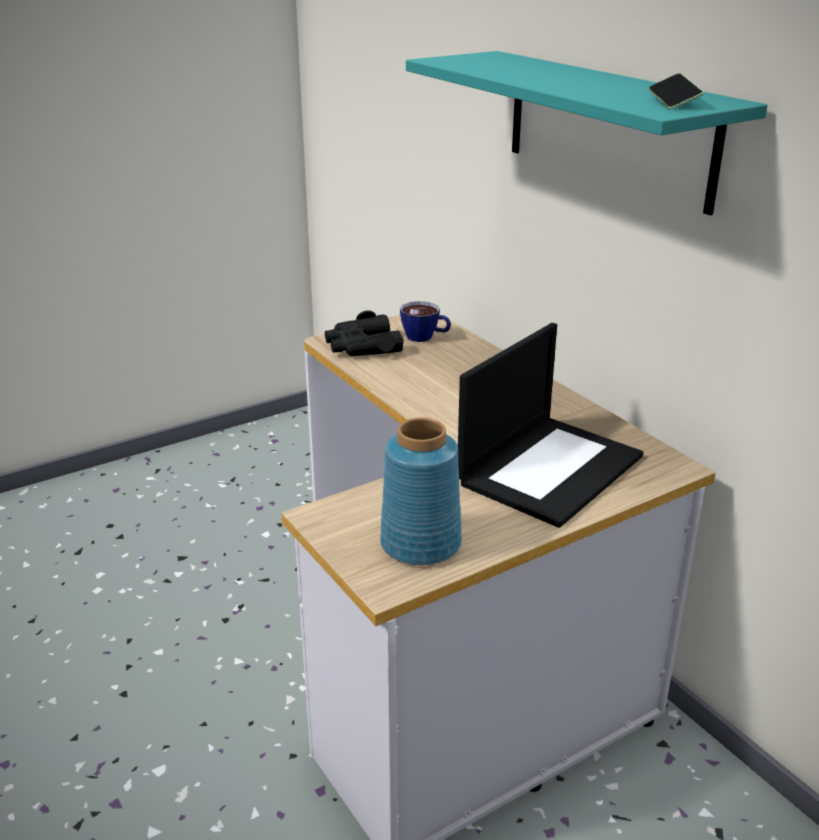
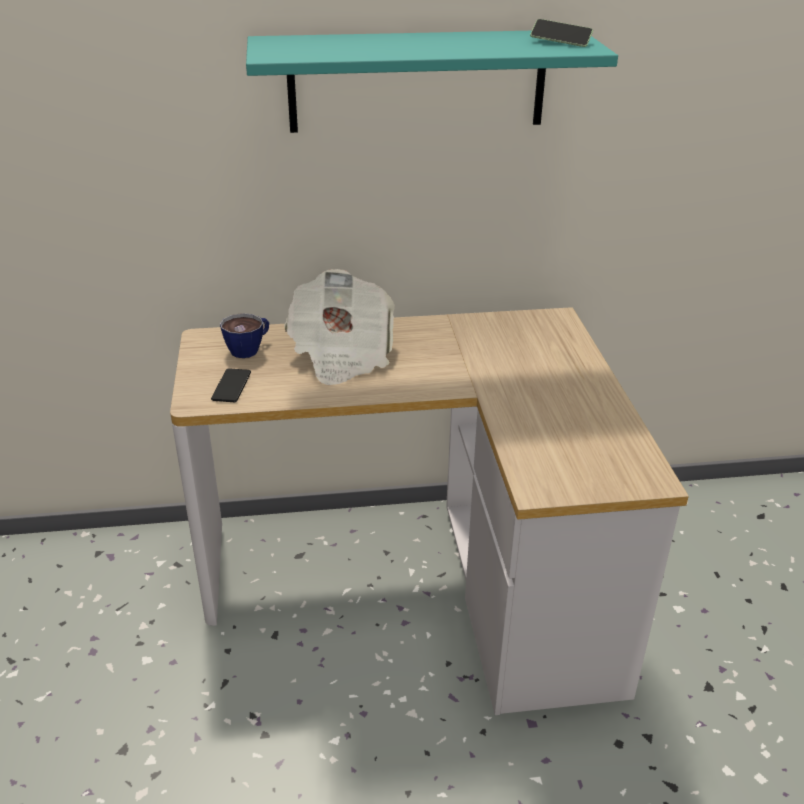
camera: 65 degrees left, 5 degrees up
(362, 346) = (231, 386): black binoculars -> phone
(422, 544) = (606, 448): blue vase -> none
(458, 374) = (341, 354): none -> newspaper
(550, 468) = (529, 362): laptop -> none

